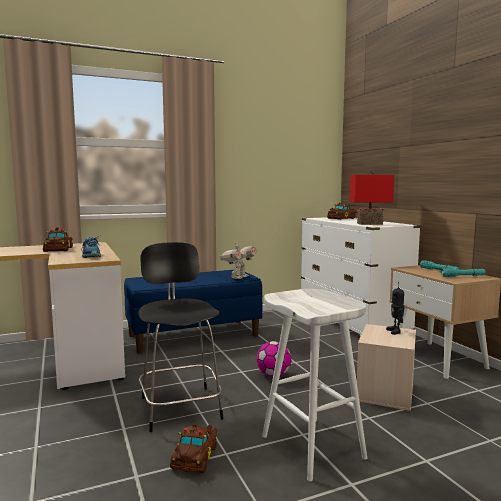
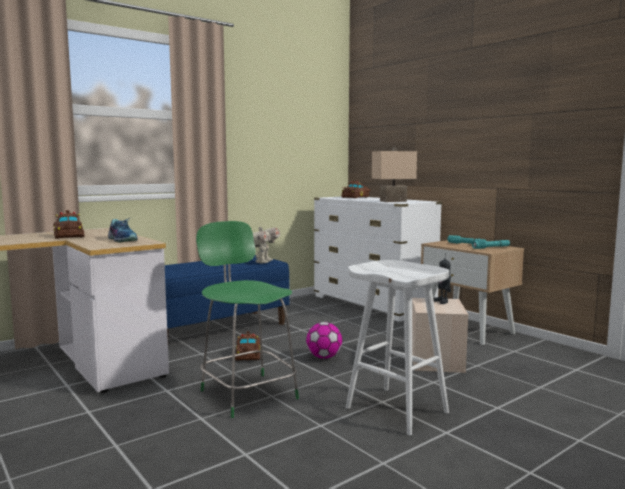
camera: 15 degrees left, 0 degrees up
(180, 406) = (247, 393): black chair -> green chair
(196, 456) = (293, 431): brown toy car -> brown toy car (249, 354)
(369, 224) = (393, 201): red table lamp -> beige table lamp

